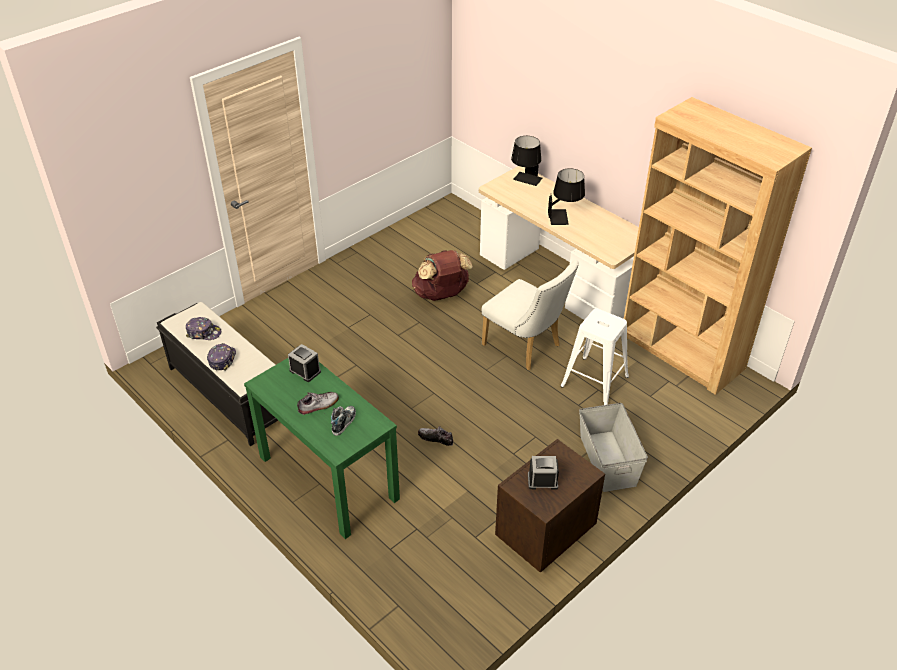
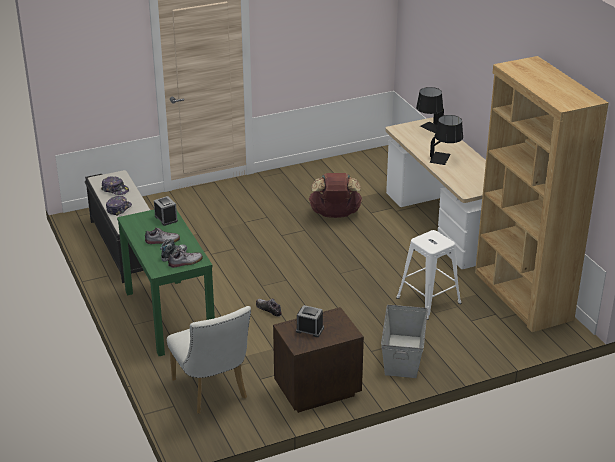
camera: 20 degrees right, 10 degrees down
(363, 430) = (185, 262): none -> shoe
(526, 347) = (384, 265): white chair -> white chair (212, 392)

